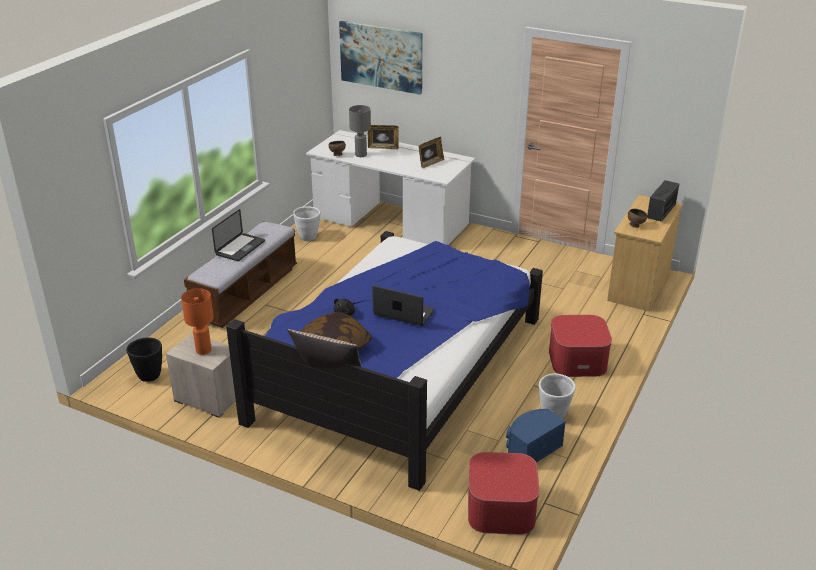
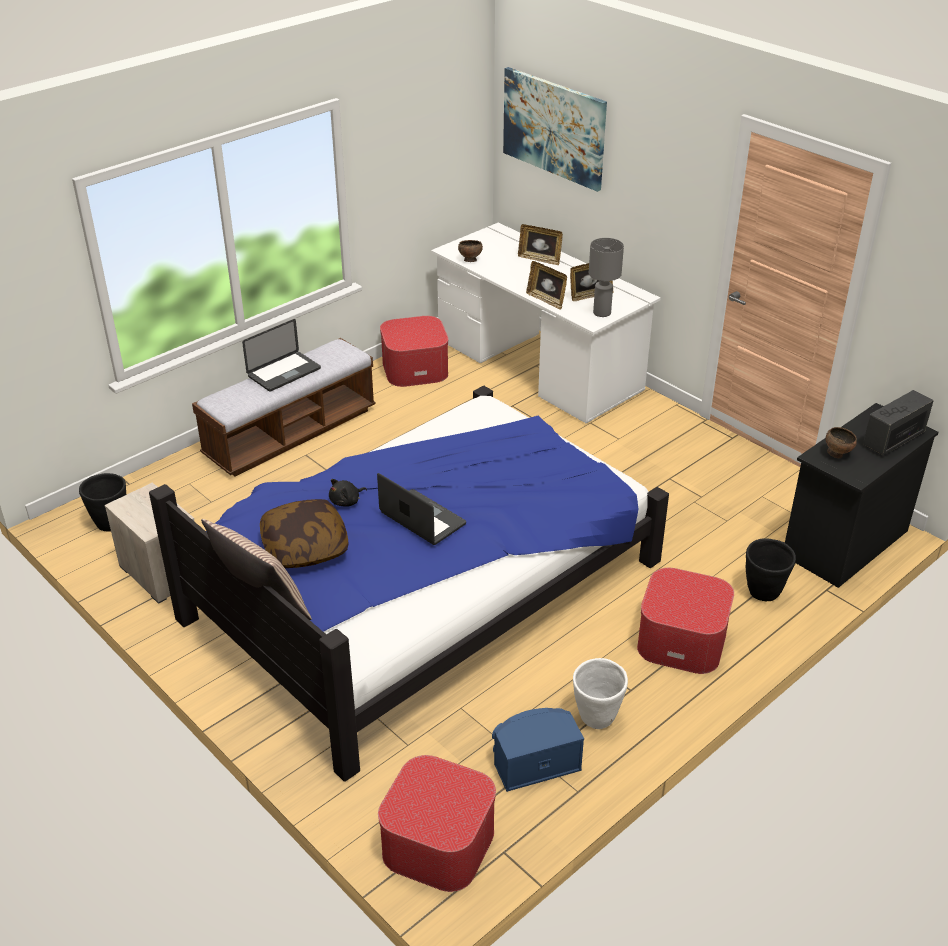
camera: 20 degrees right, 5 degrees up
(203, 350) = (151, 512): orange table lamp -> none
(308, 237) = (415, 368): white planter -> ottoman
(360, 155) = (502, 265): grey table lamp -> grey table lamp (602, 313)
(404, 170) = (546, 300): none -> picture frame
(609, 323) = (763, 593): none -> black planter
(638, 286) = (844, 543): beige dresser -> black dresser

